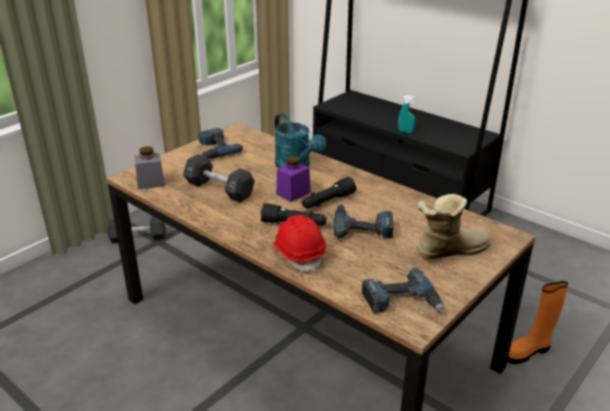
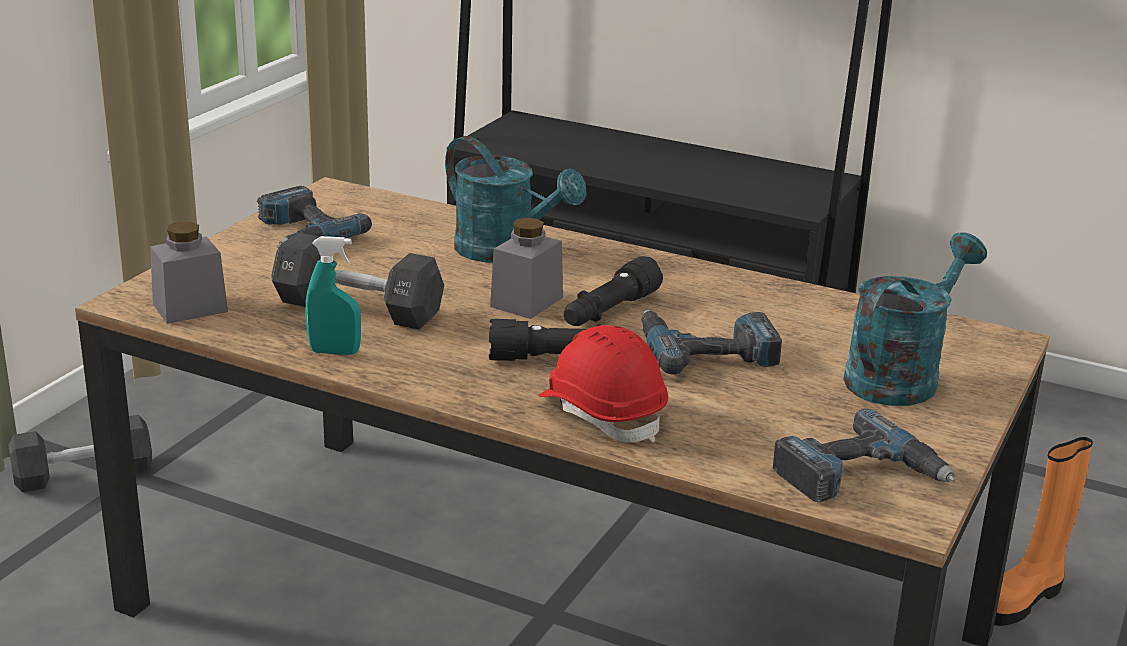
camera: 15 degrees left, 5 degrees down
(293, 193) = (526, 302): purple jar -> grey jar
(405, 131) = (669, 183): turquoise spray bottle -> turquoise spray bottle (334, 352)
(448, 250) = (900, 376): boot -> turquoise watering can

